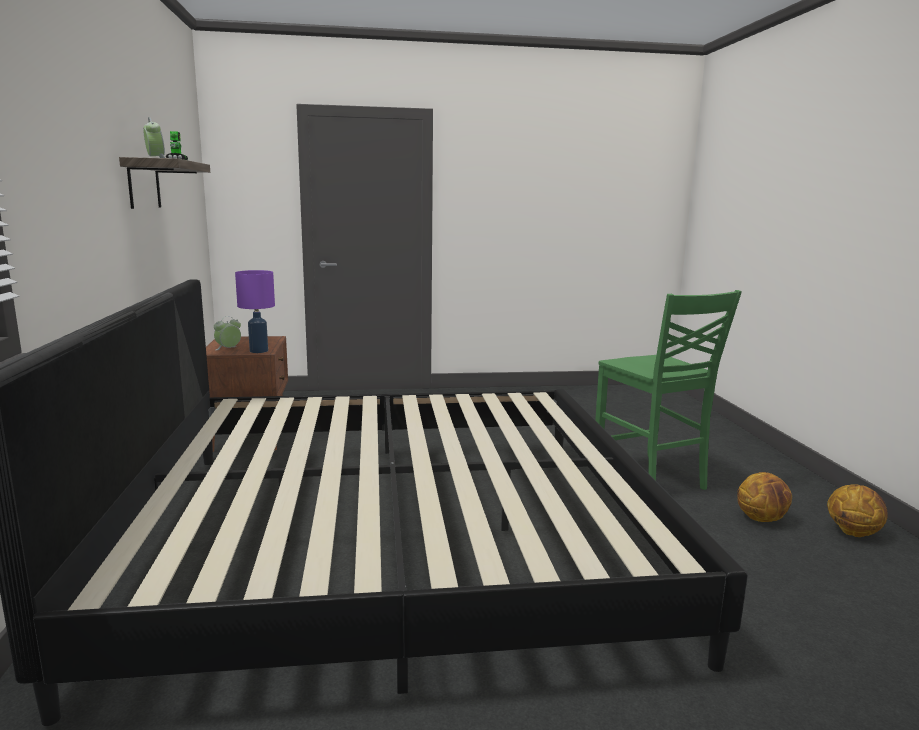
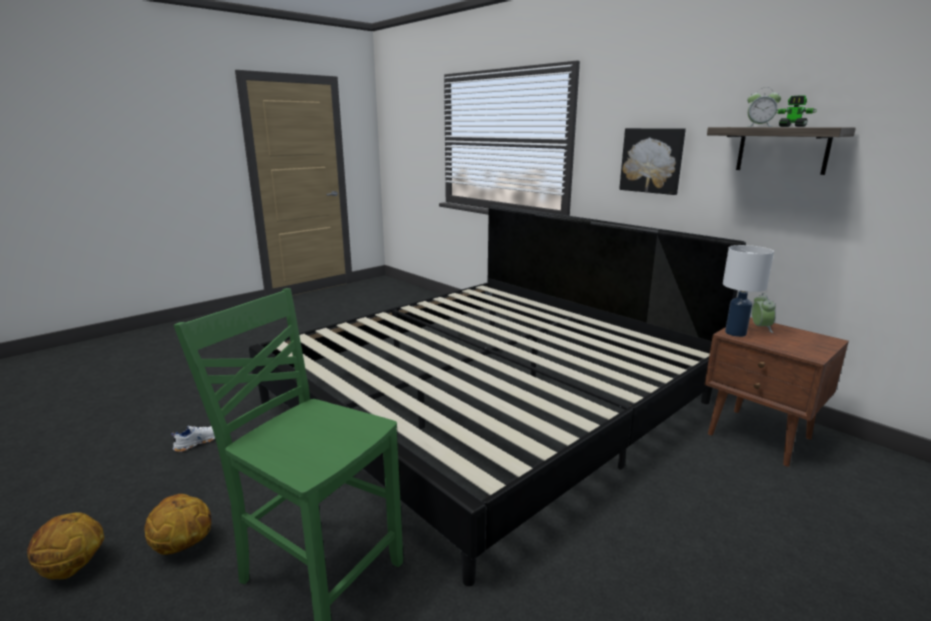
camera: 145 degrees right, 5 degrees up
(83, 204) = (652, 160): none -> picture
(258, 351) = (735, 333): purple table lamp -> white table lamp
(806, 622) = (198, 442): none -> white shoe

